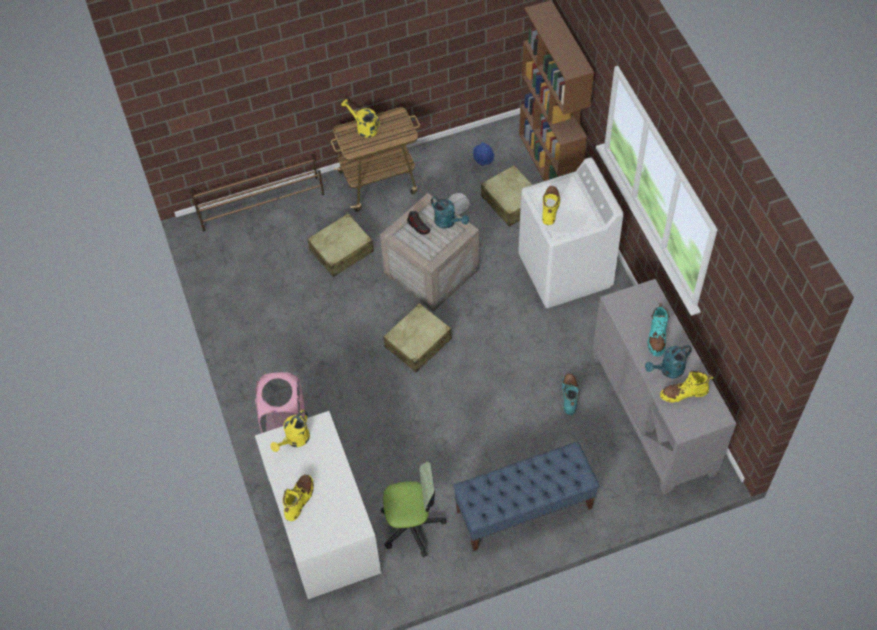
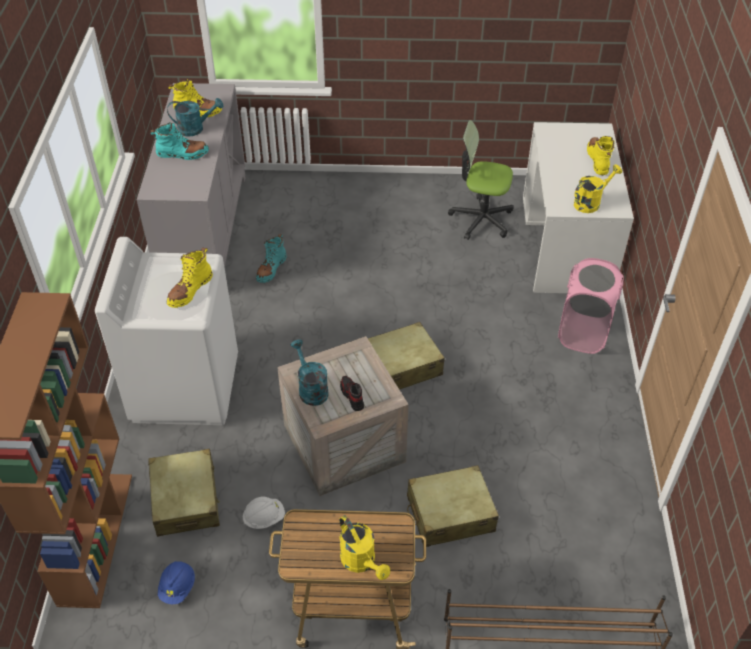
camera: 160 degrees left, 10 degrees down
(299, 499) = (598, 160): yellow boot -> yellow boot turned 135 degrees clockwise
(523, 509) = (373, 202): blue bench -> none
(657, 337) = (182, 154): turquoise boot -> turquoise boot turned 60 degrees clockwise

